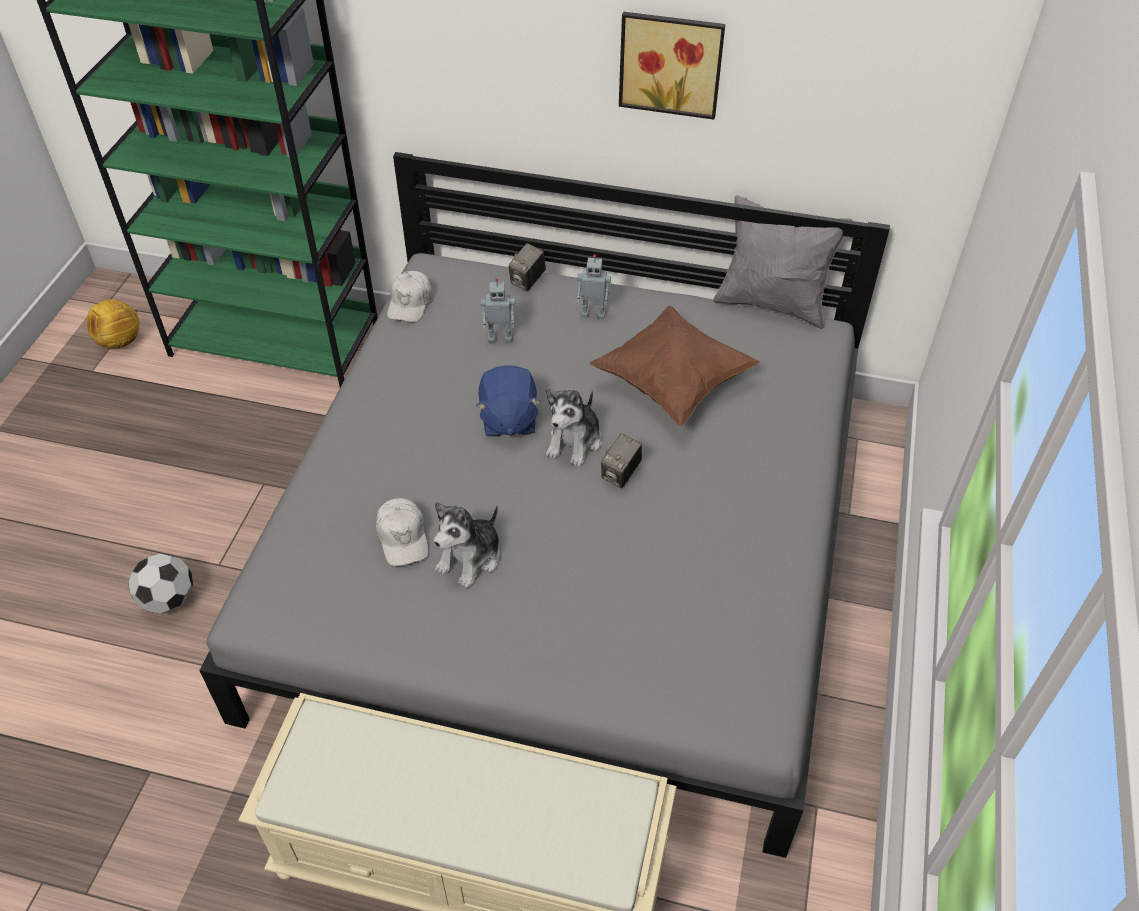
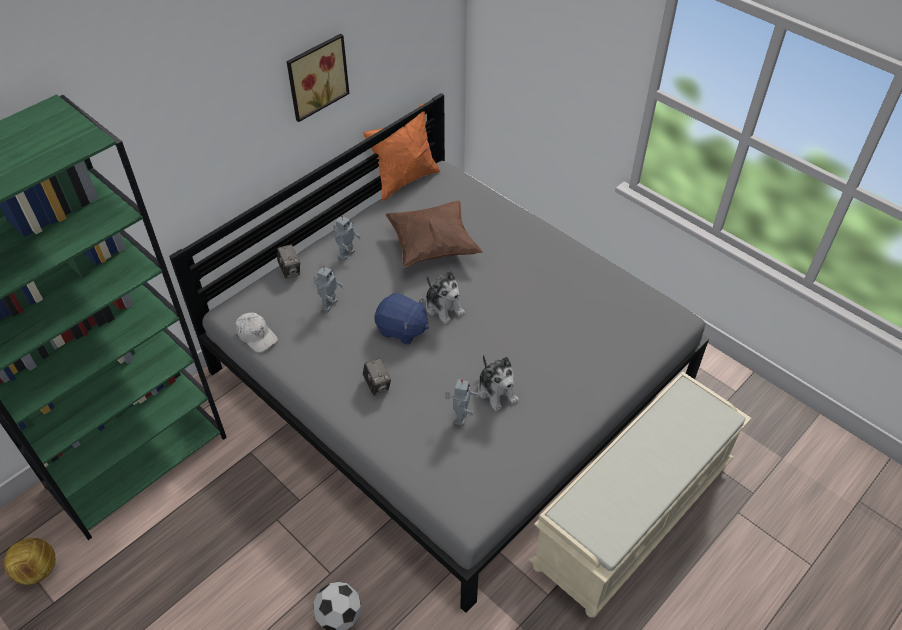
camera: 60 degrees left, 0 degrees up
(403, 537) = (460, 417): white cap -> toy robot
(621, 474) = (483, 298): camera -> camera (377, 385)
(772, 304) = (404, 180): grey pillow -> orange pillow

